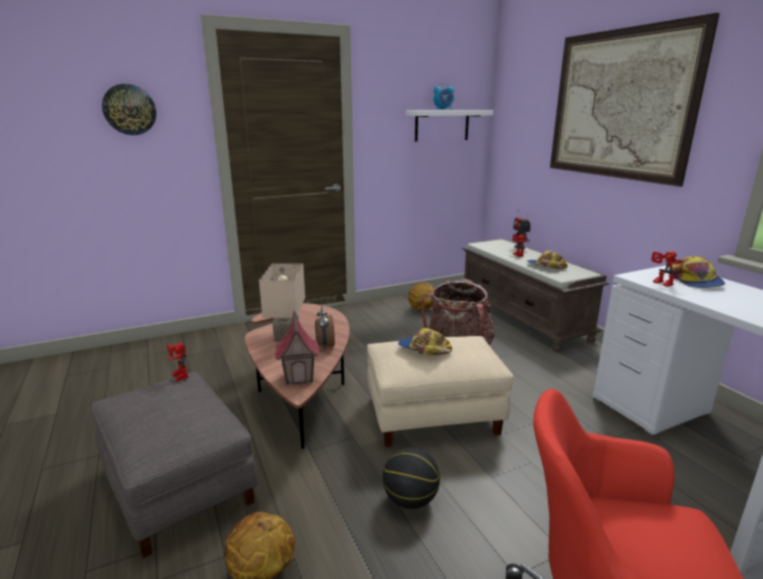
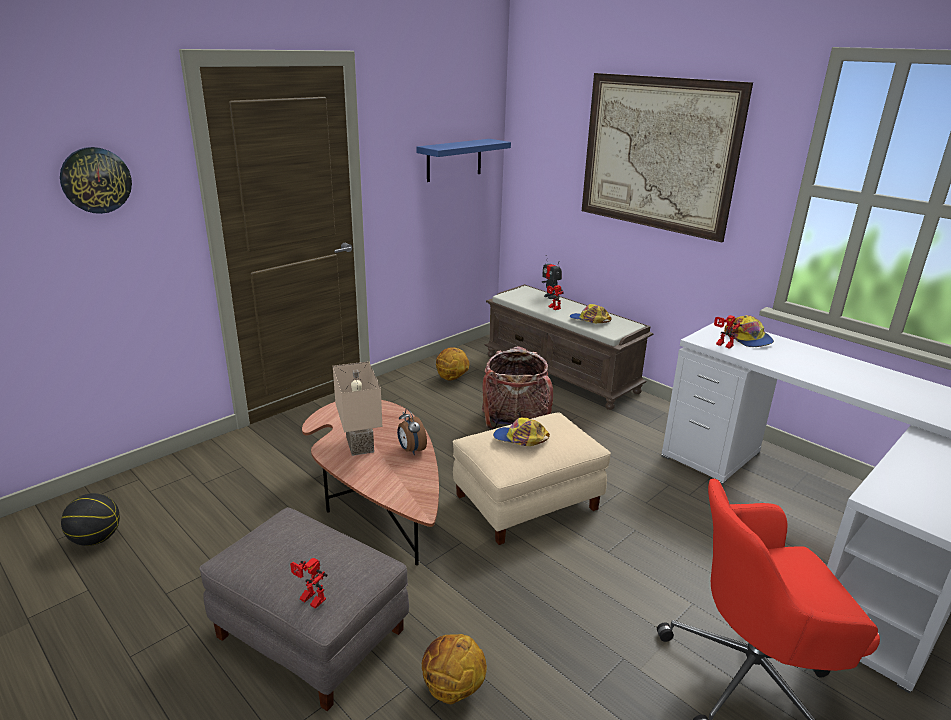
camera: 20 degrees left, 5 degrees up
(177, 376) = (281, 517): toy robot -> toy robot (309, 600)
(299, 377) = (410, 492): toy house -> none
(410, 500) = (548, 590): basketball -> basketball (96, 539)
(442, 125) = (454, 160): white shelf -> blue shelf
(443, 109) = (458, 144): alarm clock -> none

